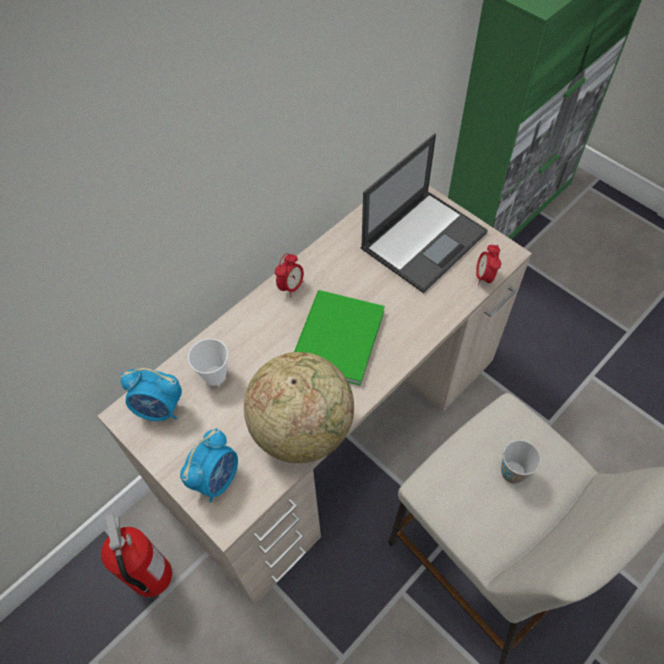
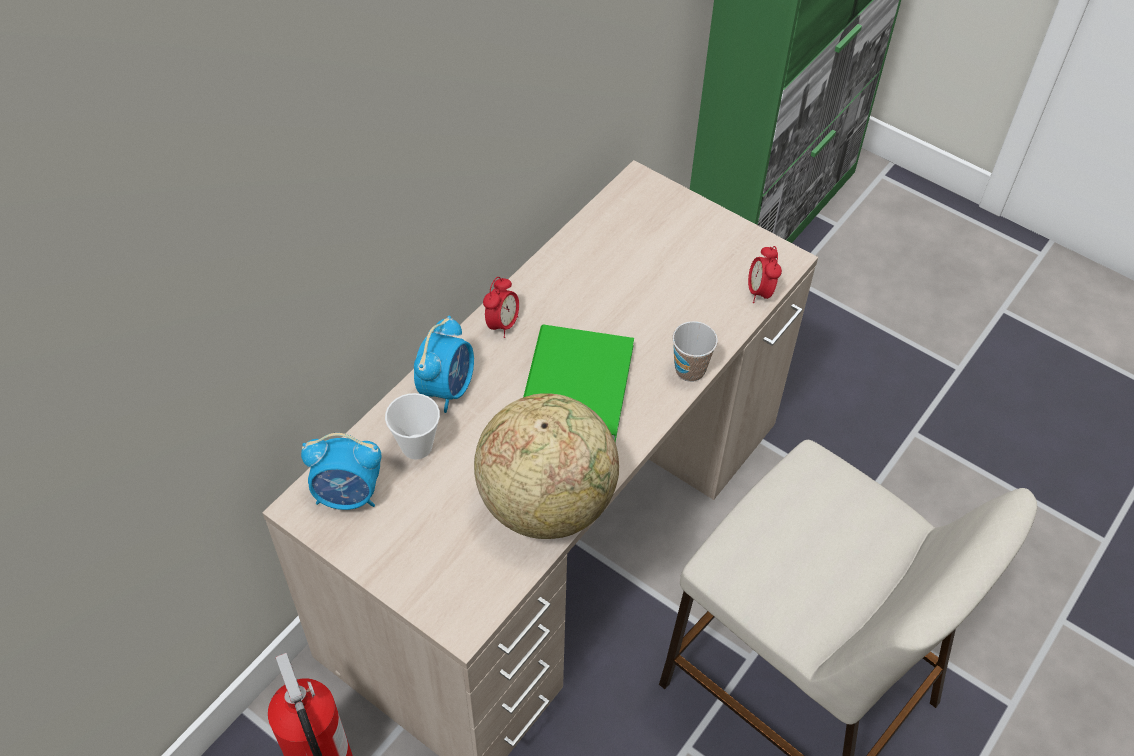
camera: 10 degrees left, 5 degrees down
(216, 478) = (441, 574): alarm clock -> alarm clock (447, 388)
(424, 239) = (673, 250): laptop -> none
(513, 472) = (827, 534): cup -> cup (690, 370)

